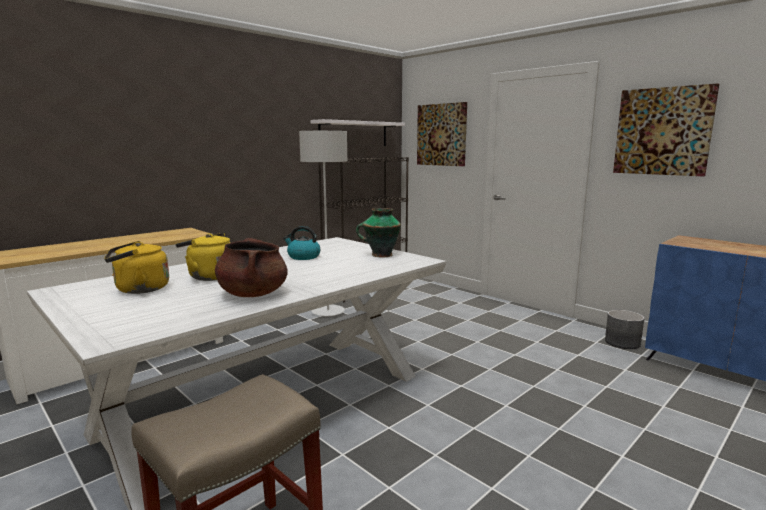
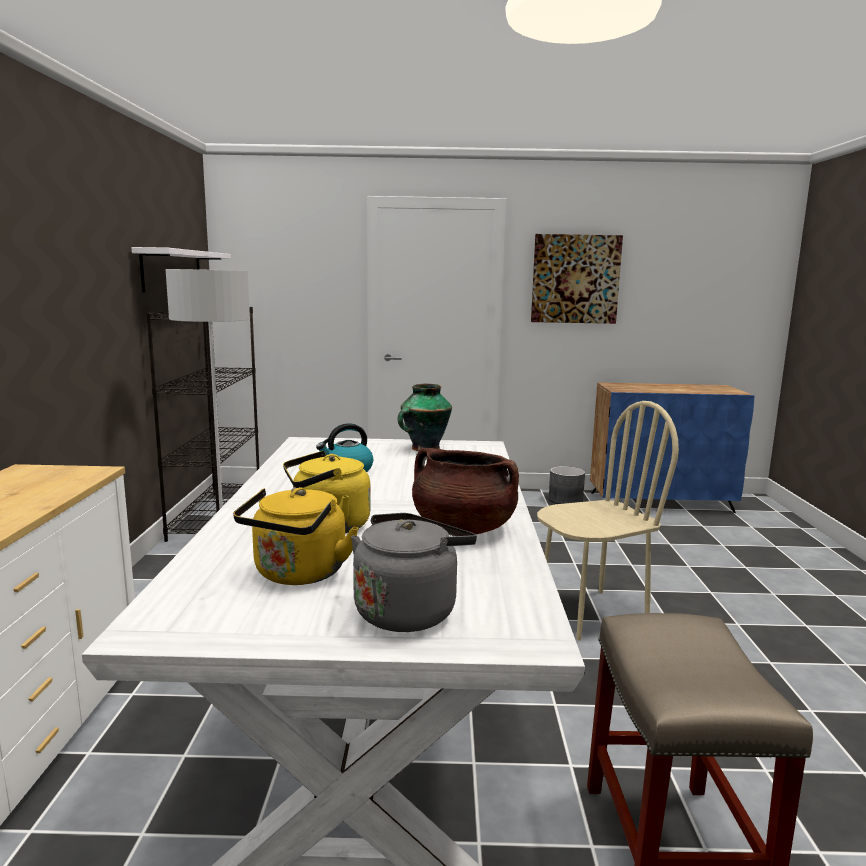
camera: 45 degrees left, 0 degrees up
(118, 314) = (408, 610): none -> grey kettle
(442, 135) = (290, 274): picture -> none
(474, 421) = (591, 614): none -> beige chair

